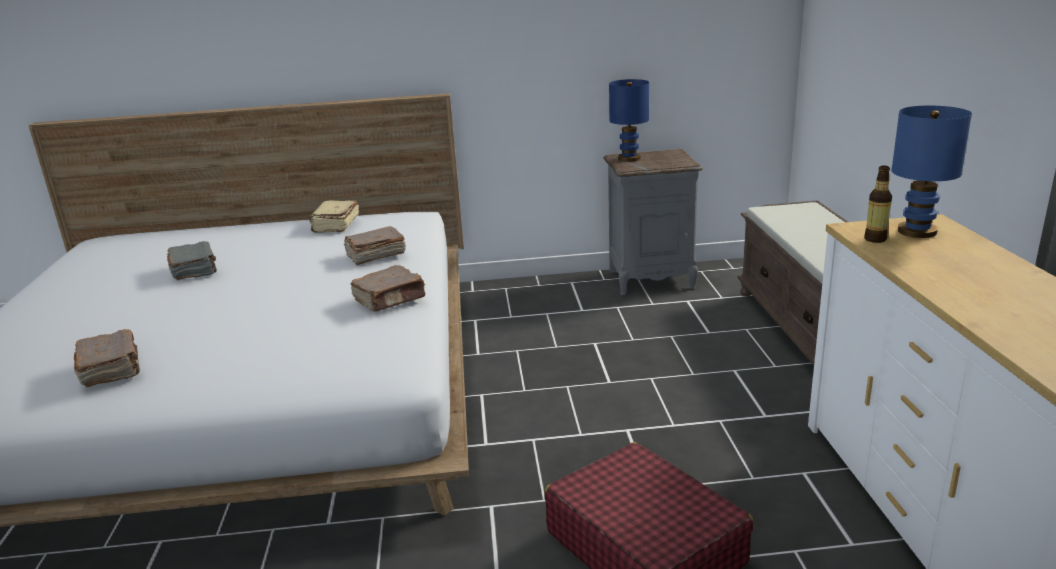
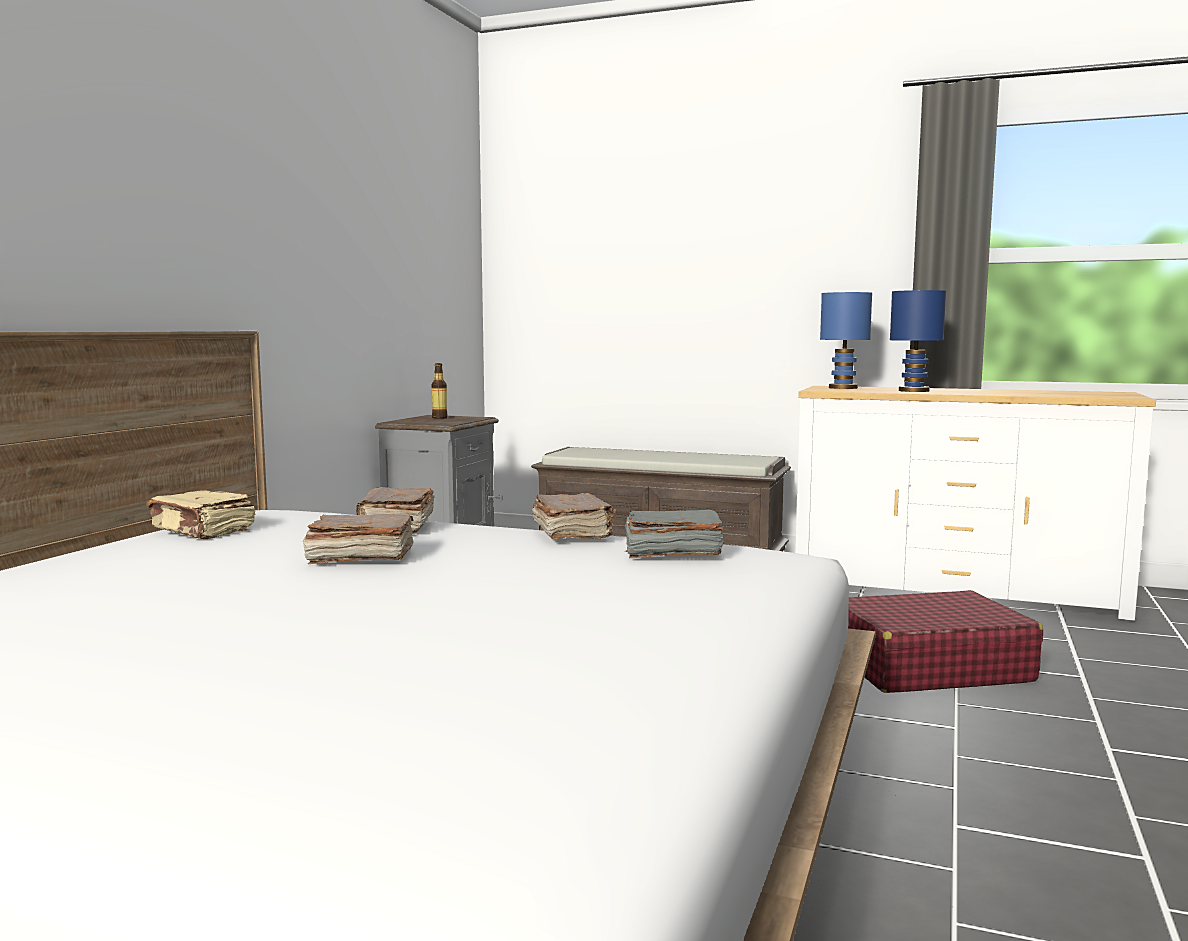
camera: 65 degrees left, 15 degrees down
(112, 370) = (584, 657): brown book -> brown book (359, 557)
(195, 271) = (192, 599): grey book -> grey book (671, 552)
(629, 158) = (413, 421): blue table lamp -> blue table lamp (913, 391)
(875, 239) = (847, 390): bottle -> bottle (439, 418)

